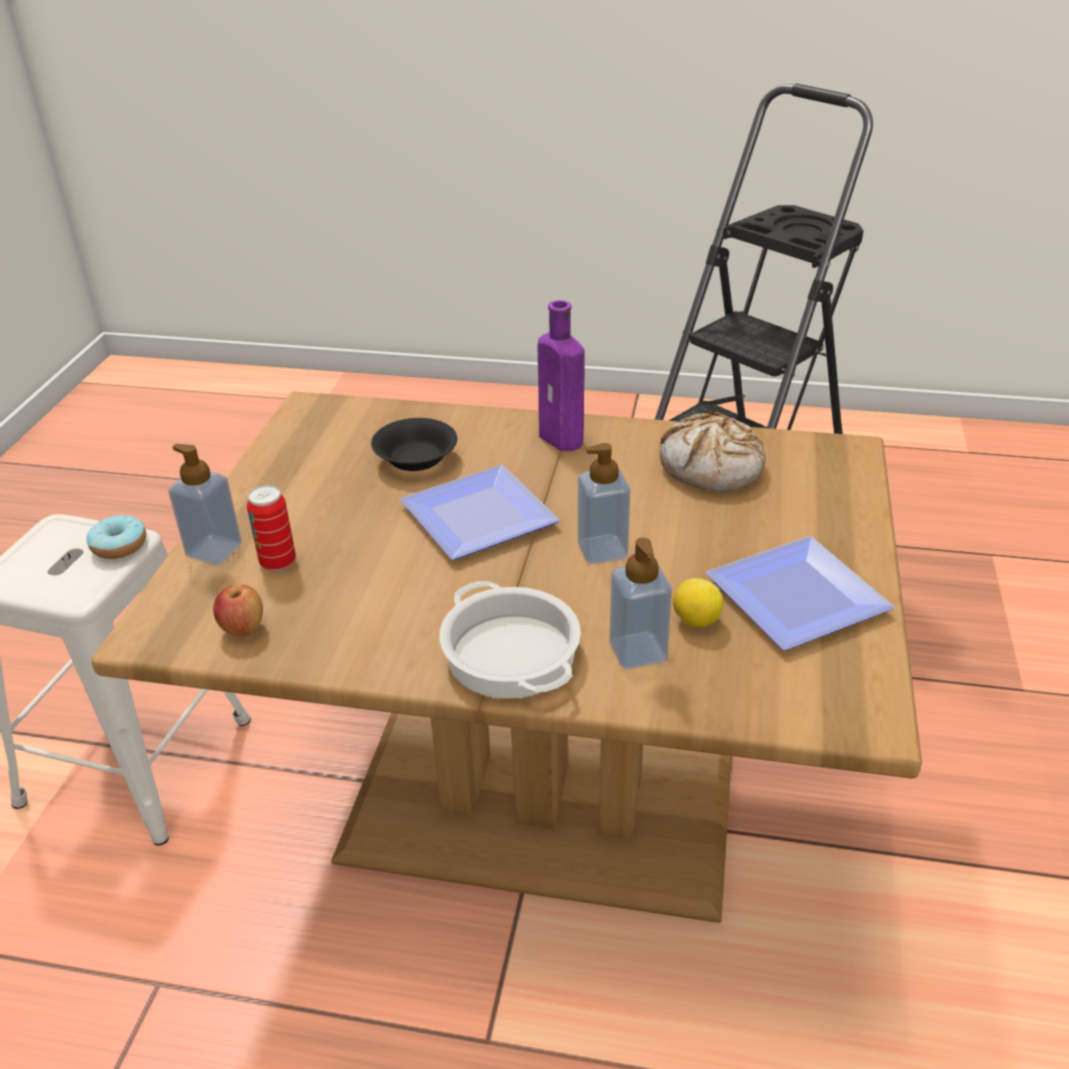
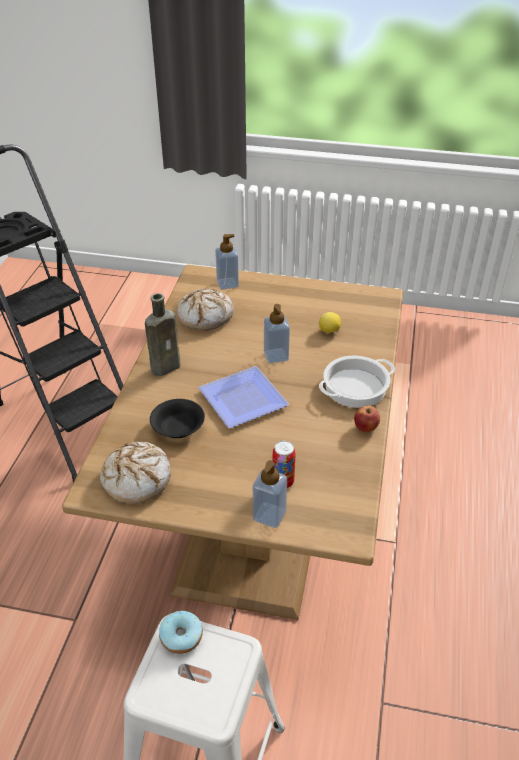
camera: 90 degrees left, 5 degrees up
(243, 629) = (343, 489): apple -> apple (366, 428)
(320, 436) = (137, 478): none -> bread
(563, 440) = (167, 366): purple bottle -> brown bottle
(638, 651) = (350, 349): soap dispenser -> soap dispenser (227, 283)
(795, 601) = (315, 304): plate -> none

